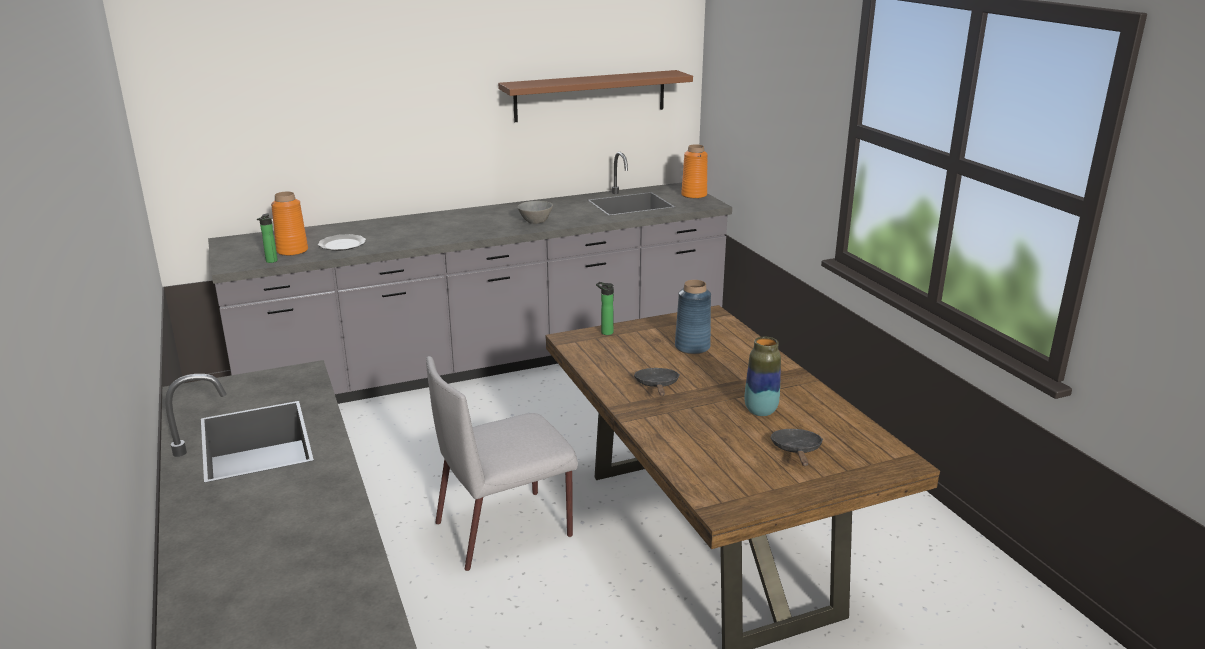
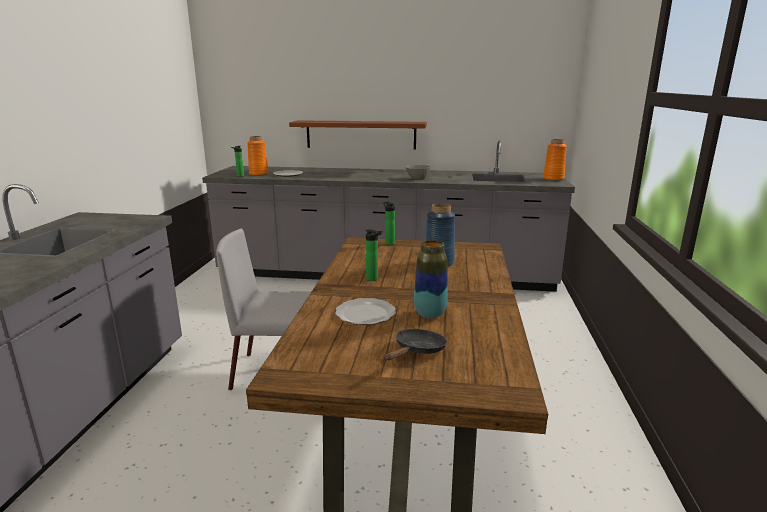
camera: 30 degrees right, 5 degrees down
(590, 95) = (484, 98): brown shelf -> brown shelf (361, 134)
(657, 385) = (374, 279): black frying pan -> bottle
(707, 428) = (366, 314): none -> plate

